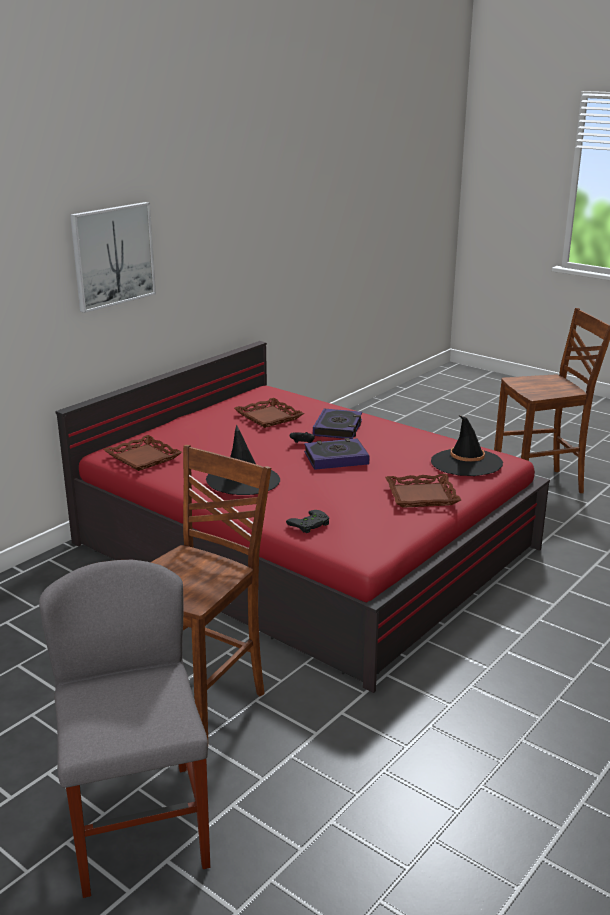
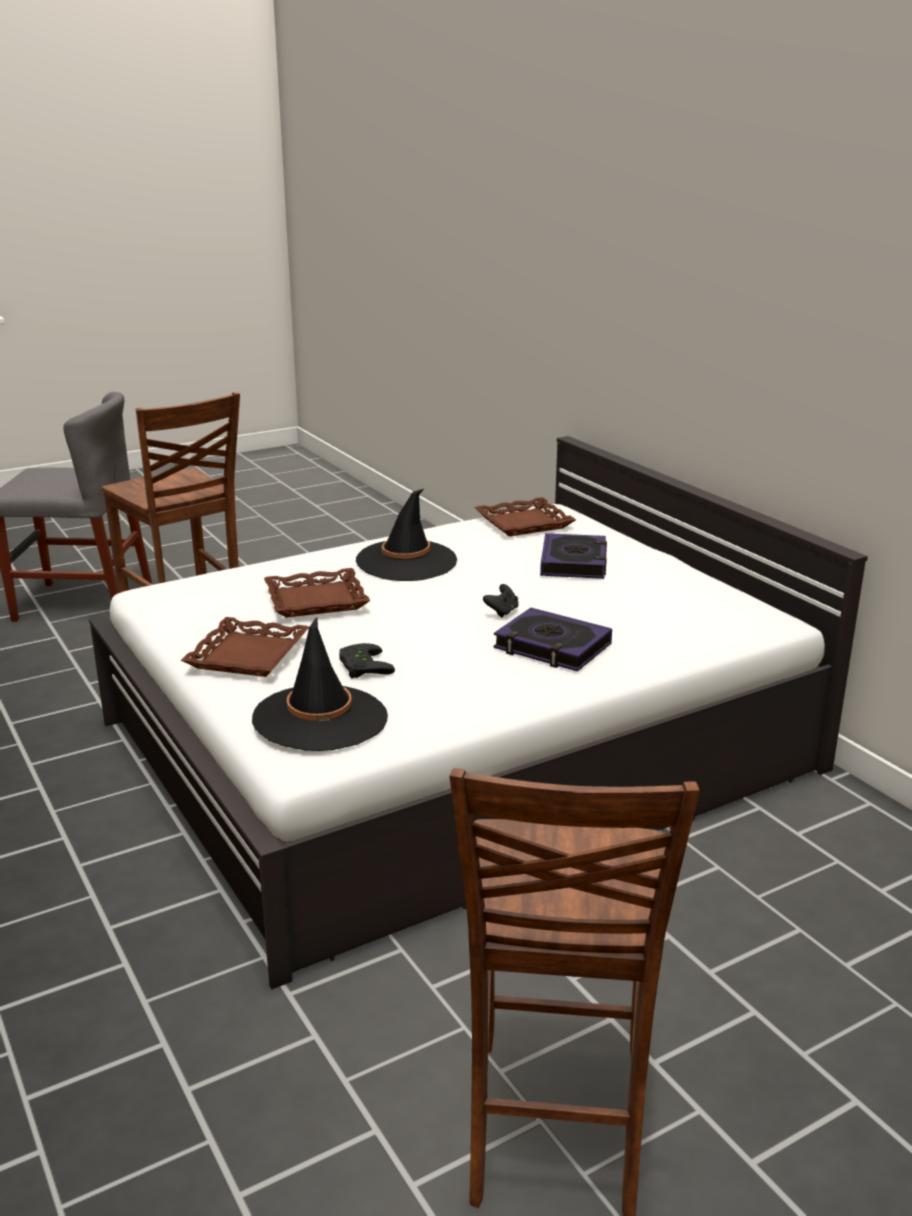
camera: 110 degrees right, 0 degrees up
(113, 256) = (663, 273): picture -> none
(268, 417) = (633, 605): brown tray -> brown tray (316, 600)
(304, 545) = (458, 746): red bed -> white bed
(310, 525) = (246, 575): black game controller -> black game controller (361, 666)
(336, 458) = (428, 623): book -> book (574, 563)

